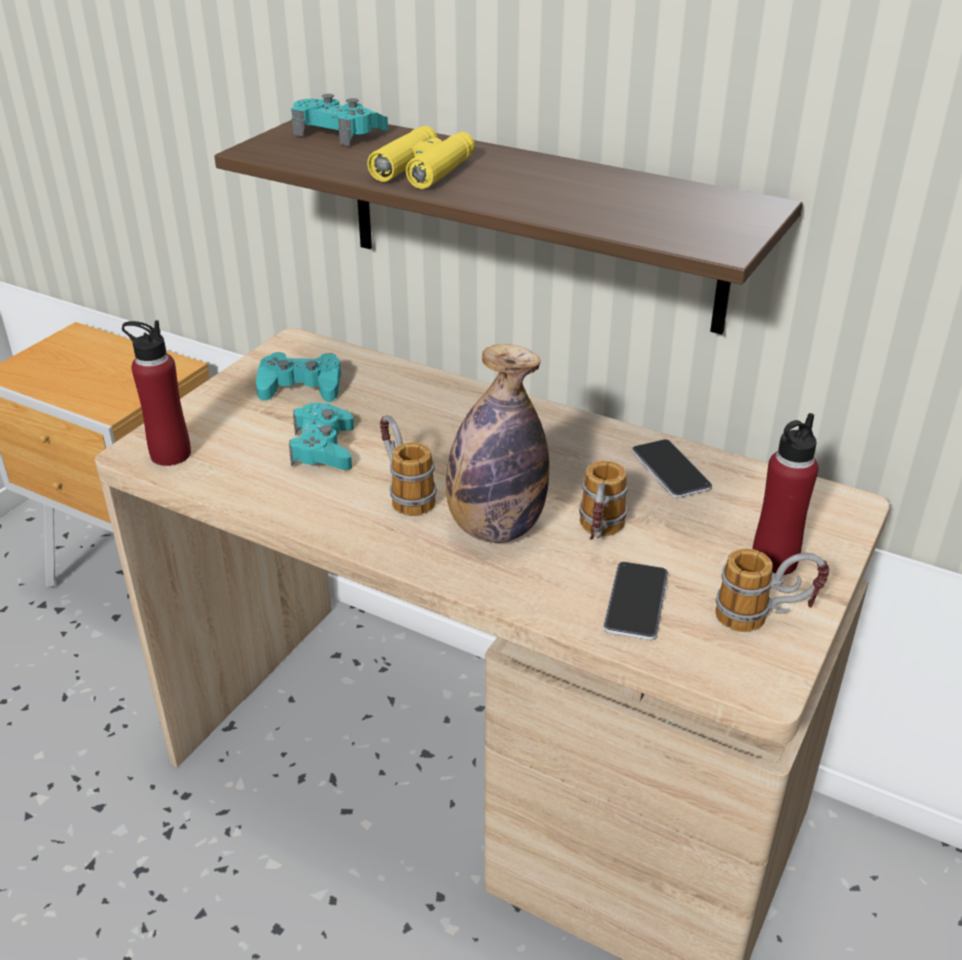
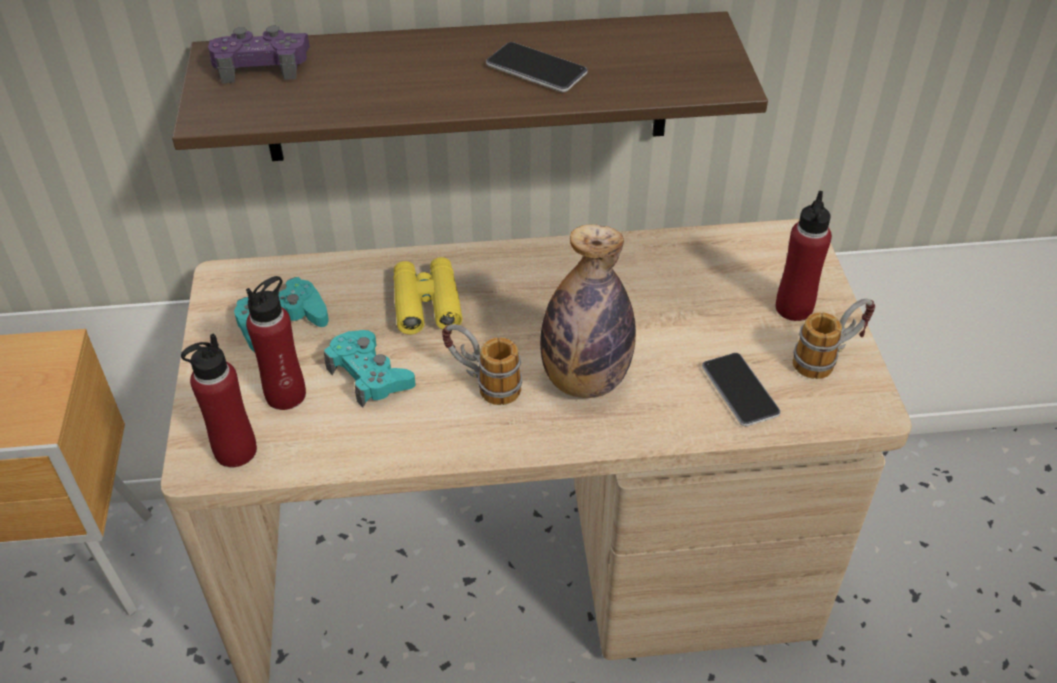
camera: 35 degrees left, 10 degrees up
(248, 434) = (286, 394): none -> red bottle
(339, 133) = (262, 65): turquoise game controller -> purple game controller
(424, 170) = (401, 84): yellow binoculars -> yellow binoculars (427, 303)
(599, 536) = (664, 348): mug -> none
(670, 470) = (658, 263): phone -> phone (536, 69)

